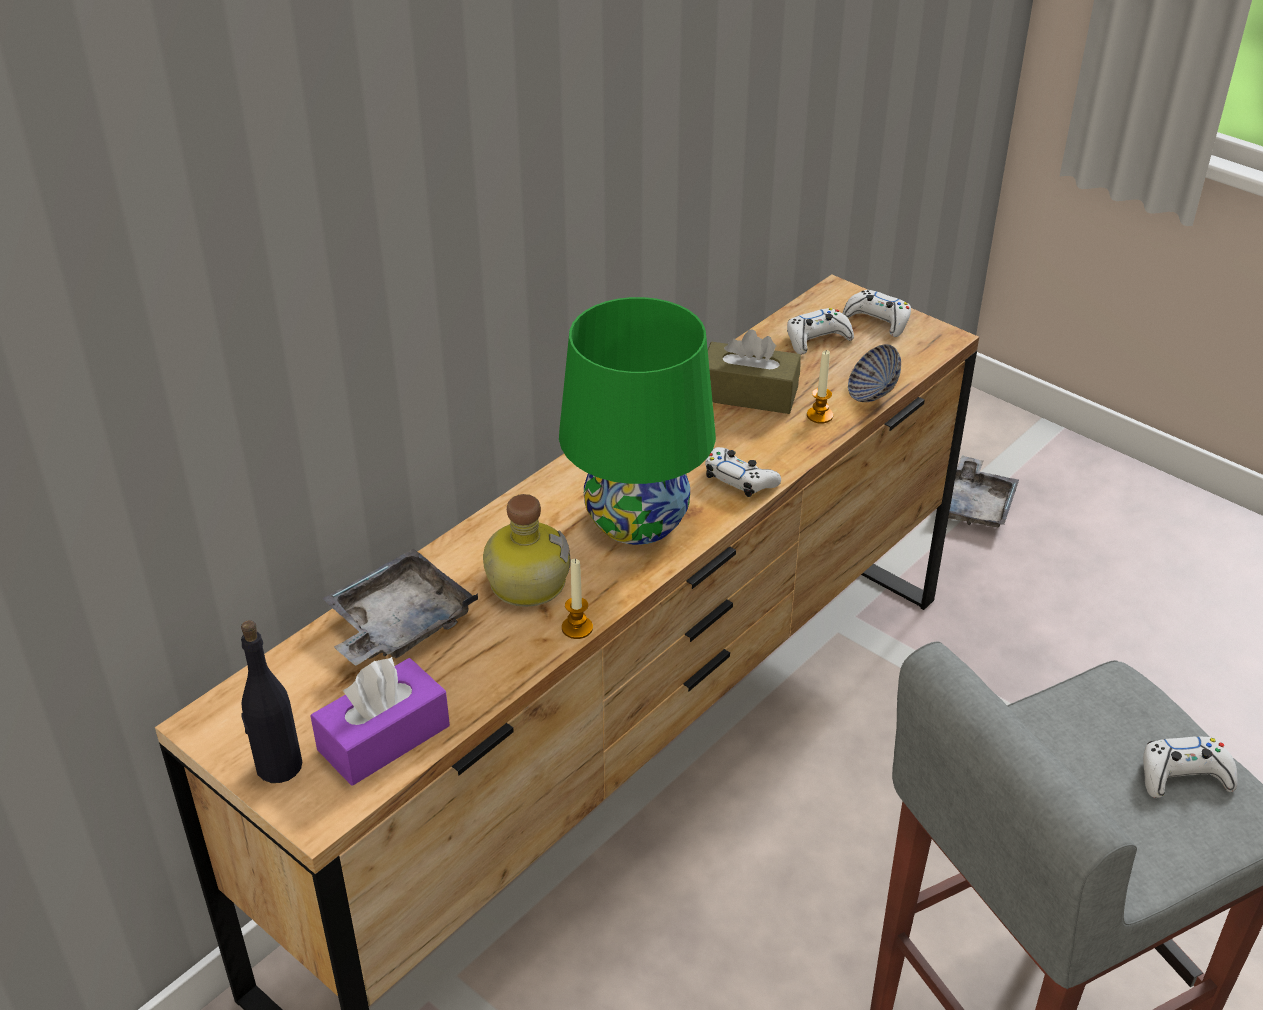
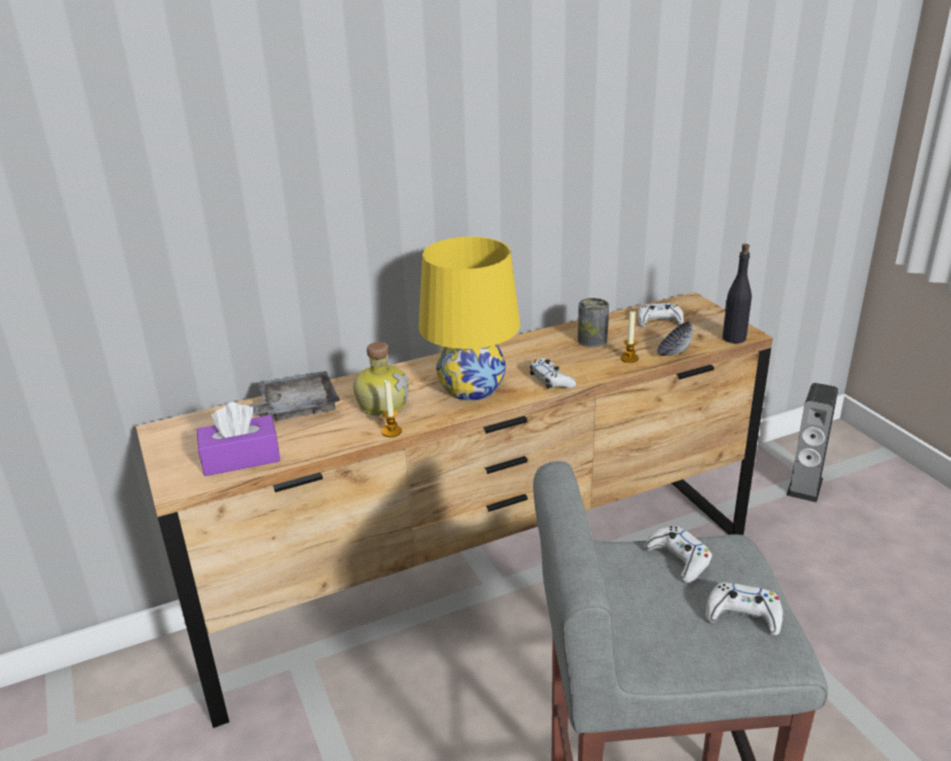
camera: 25 degrees right, 10 degrees down
(278, 766) = (177, 458): black bottle -> black bottle (733, 338)
(636, 520) = (471, 387): green table lamp -> yellow table lamp
(749, 394) = (592, 340): brown tissue box -> can
(877, 320) = (707, 318): white game controller -> white game controller (678, 559)
(974, 505) = (804, 487): grey tray -> speaker

